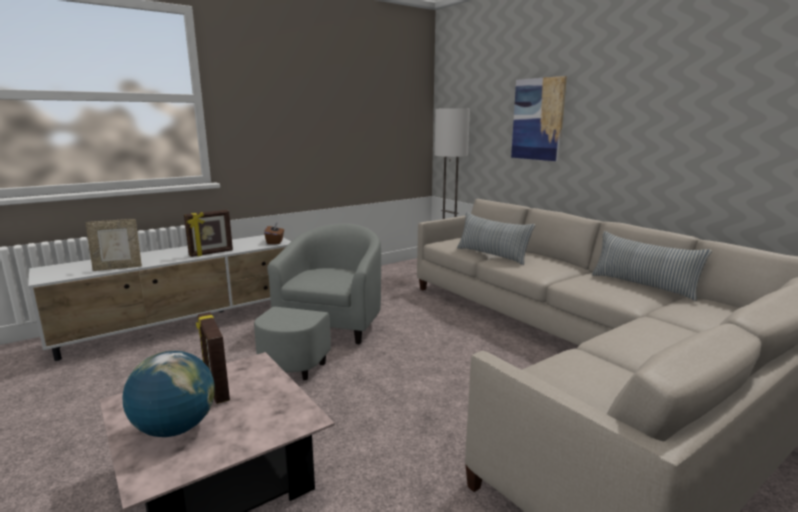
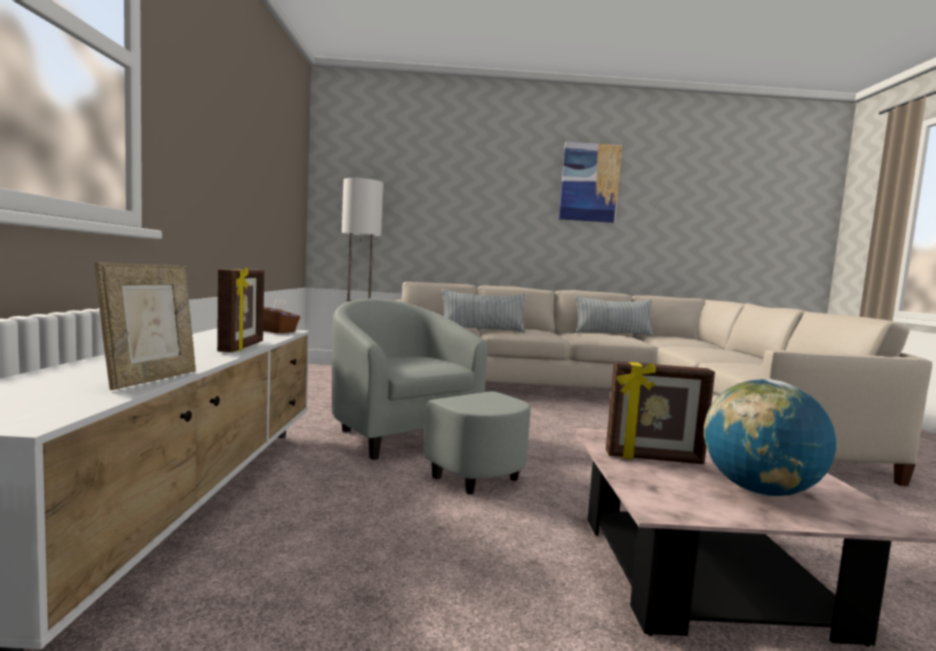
camera: 55 degrees left, 10 degrees down
(538, 119) = (467, 202): picture -> picture (589, 182)

